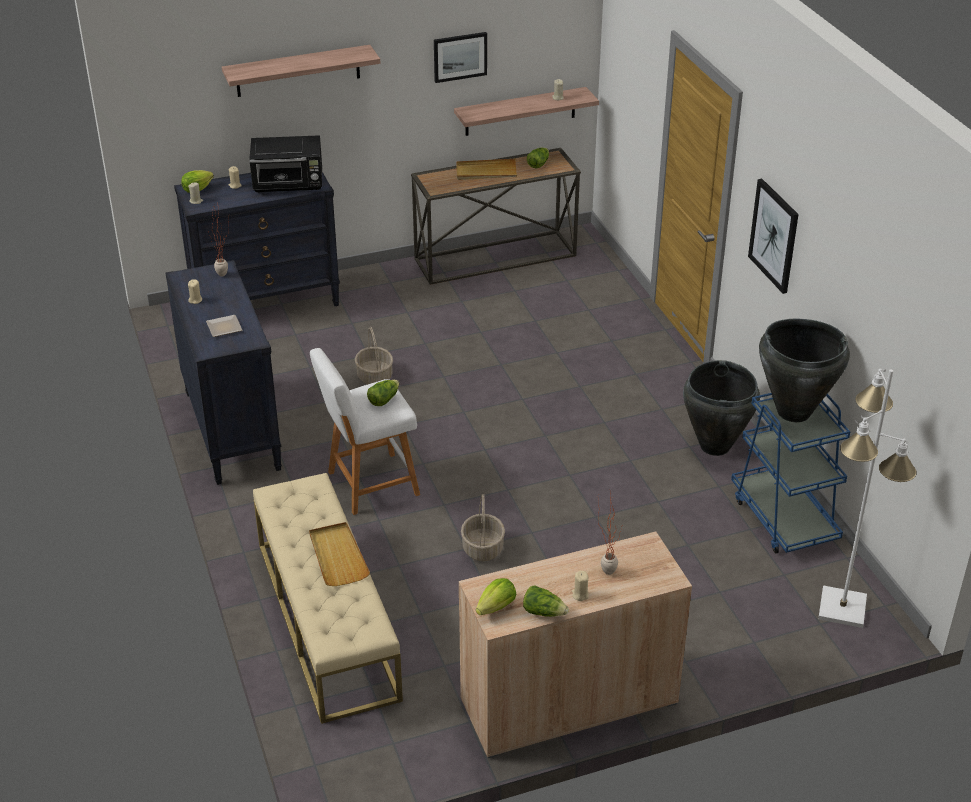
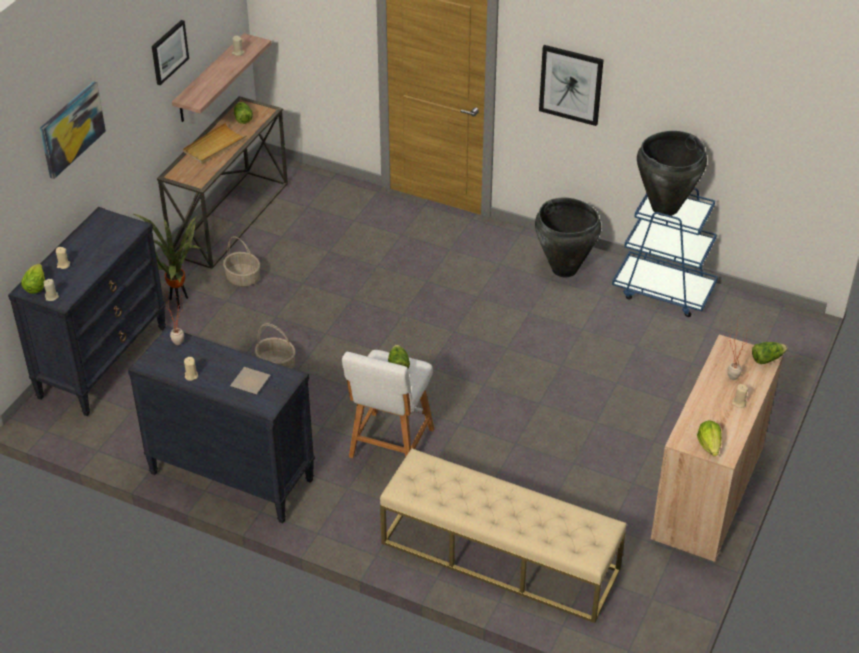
camera: 45 degrees left, 5 degrees up
(289, 184) = (108, 238): black microwave -> none
(298, 71) = (71, 129): shelf -> picture
(337, 556) = (510, 497): beige tray -> none
(374, 293) = (178, 301): none -> potted plant
(482, 548) = (525, 436): basket -> basket (242, 278)
(544, 612) = (736, 428): lettuce -> lettuce (767, 358)
(843, 607) = (764, 325): white floor lamp -> none

